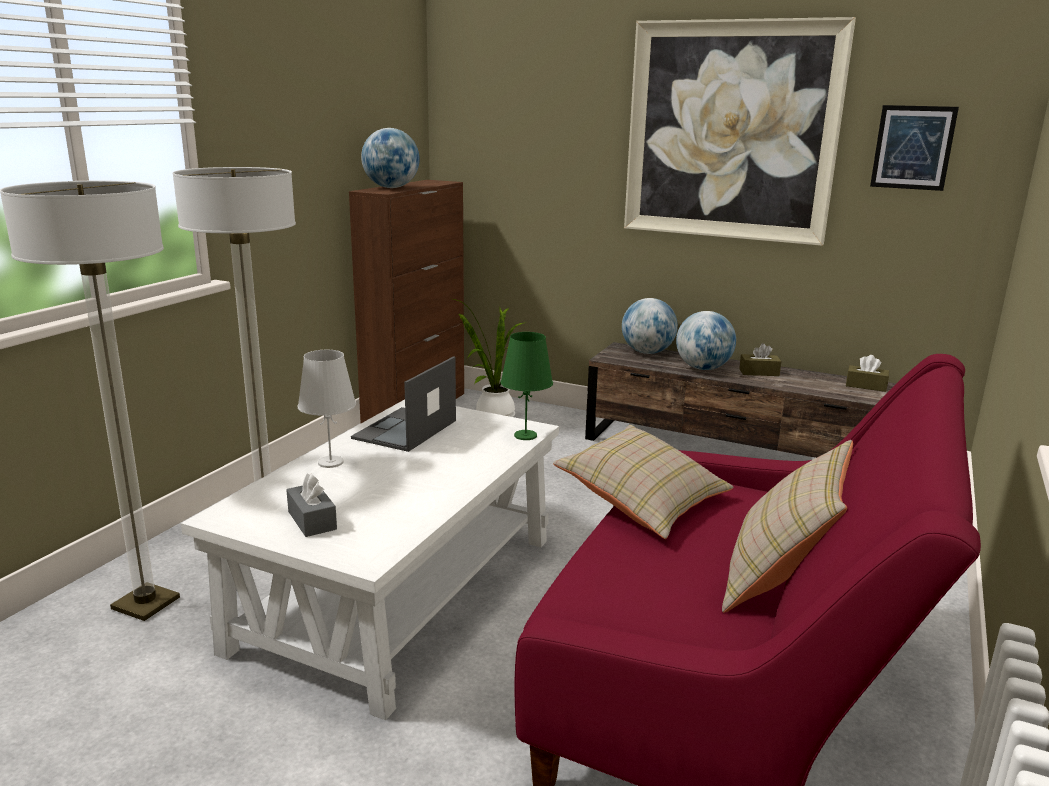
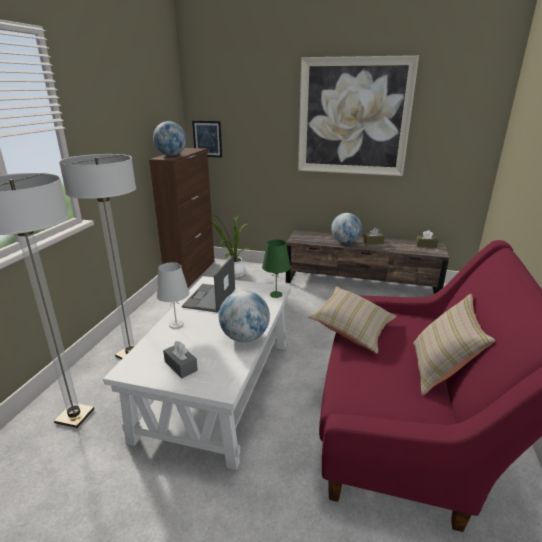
camera: 10 degrees left, 5 degrees up
(647, 352) = (314, 235): globe -> globe (245, 337)
(913, 147) = (447, 124): picture -> picture (207, 139)

